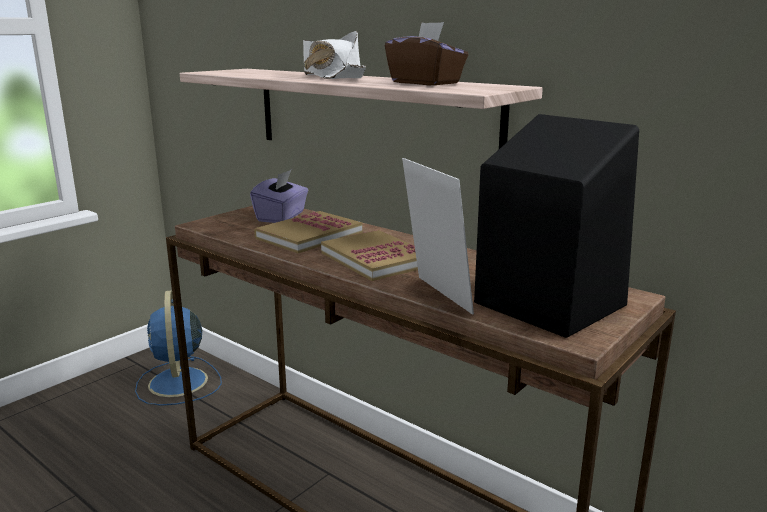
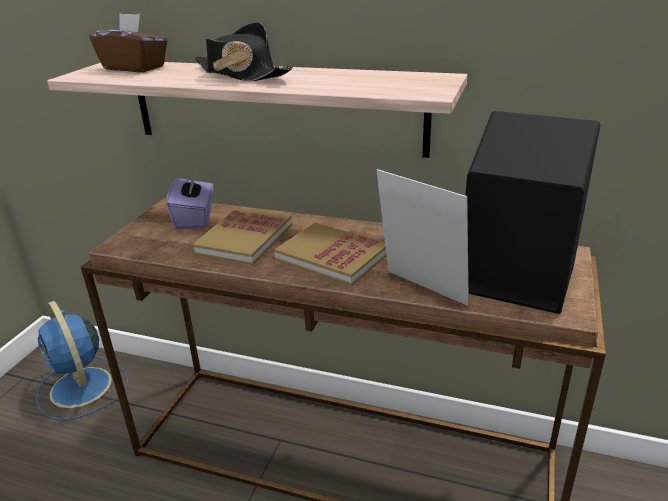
camera: 20 degrees left, 10 degrees up
(332, 77) = (240, 74): white hat -> black hat
(425, 83) = (356, 79): brown tissue box -> brown tissue box (135, 68)

